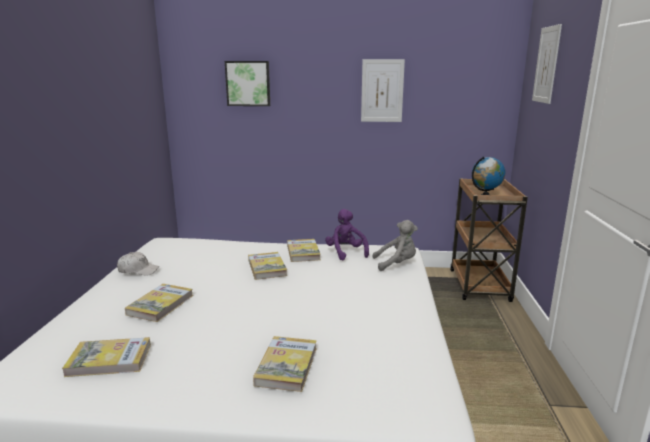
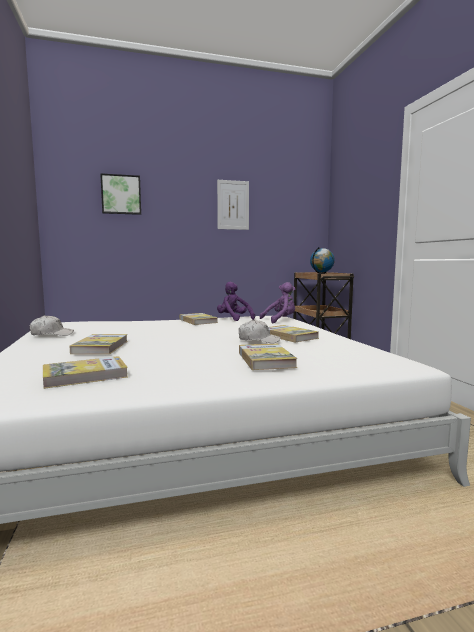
camera: 20 degrees left, 10 degrees down
(267, 268) = (177, 327): book -> book (289, 336)
(320, 317) = (258, 340): none -> white cap
(396, 264) = (280, 320): grey plush toy -> purple plush toy
(546, 65) = (354, 181): picture -> none

